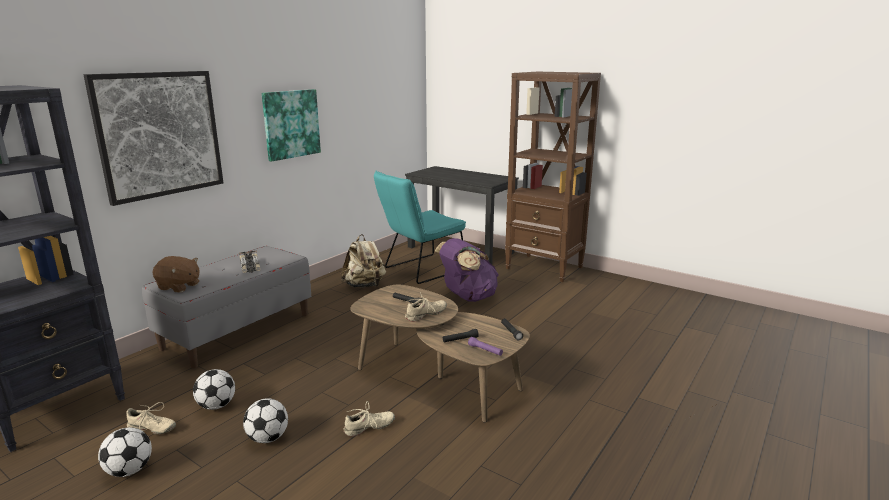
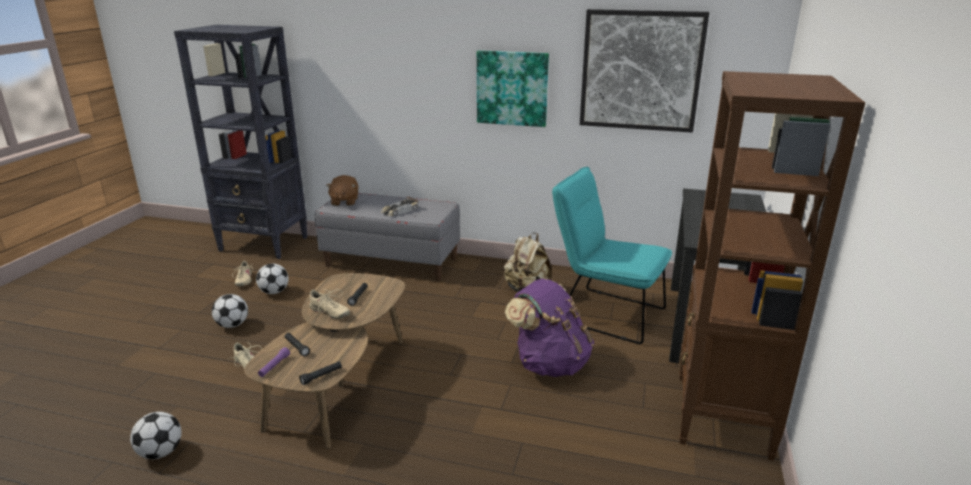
camera: 70 degrees right, 5 degrees up
(129, 470) = (197, 290): football -> football (161, 452)
(159, 134) = (374, 76): picture -> picture (640, 71)

